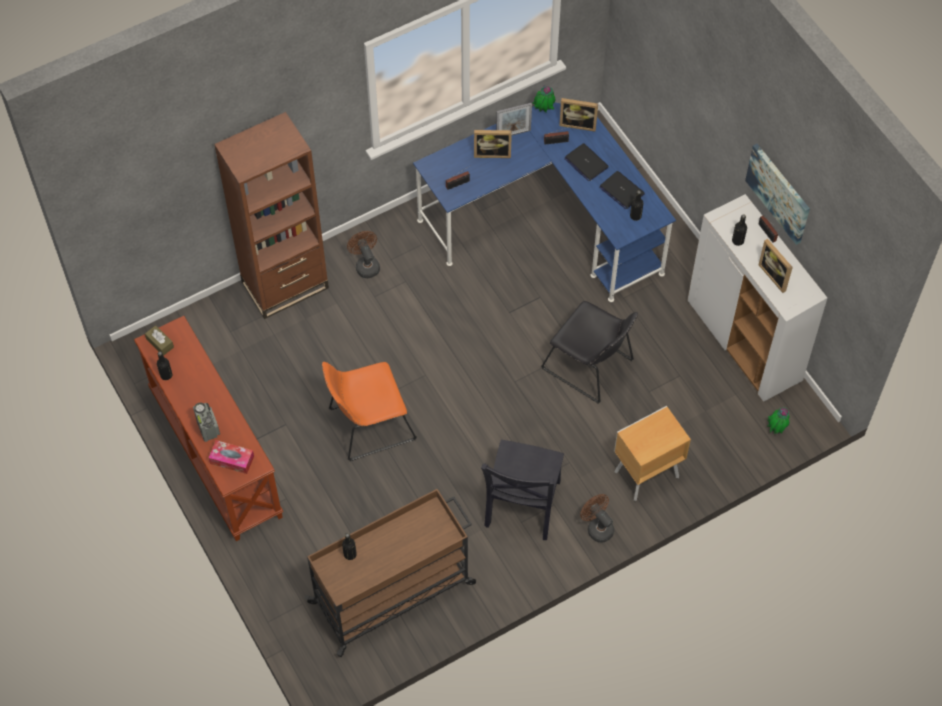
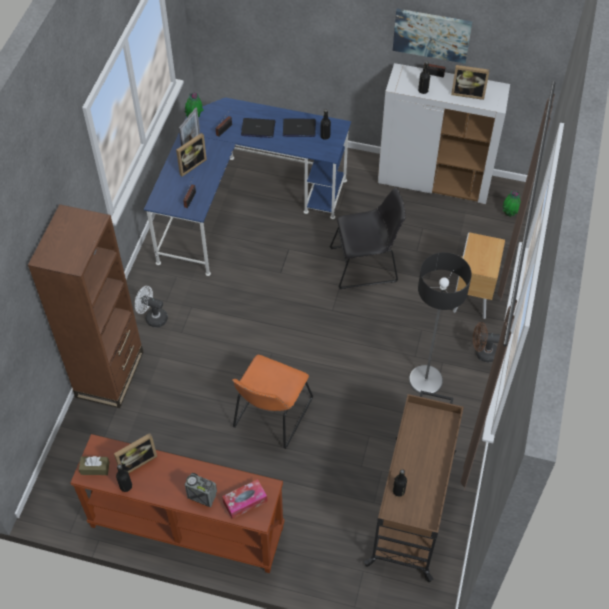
camera: 45 degrees left, 5 degrees down
(366, 265) = (153, 317): brown fan -> white fan
(521, 507) = (425, 381): black chair -> floor lamp
(578, 123) = (225, 110): picture frame -> picture frame (136, 461)

